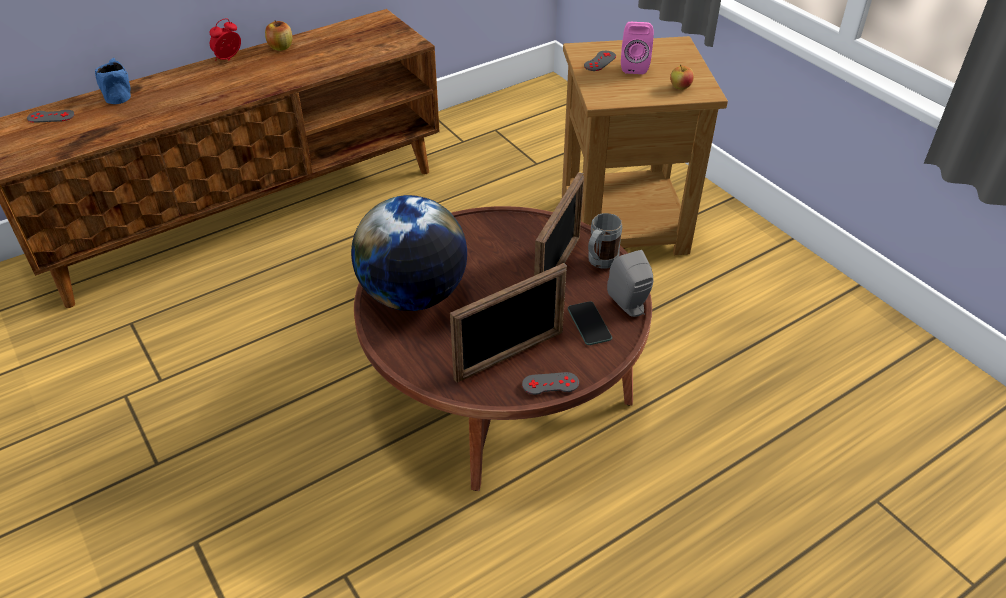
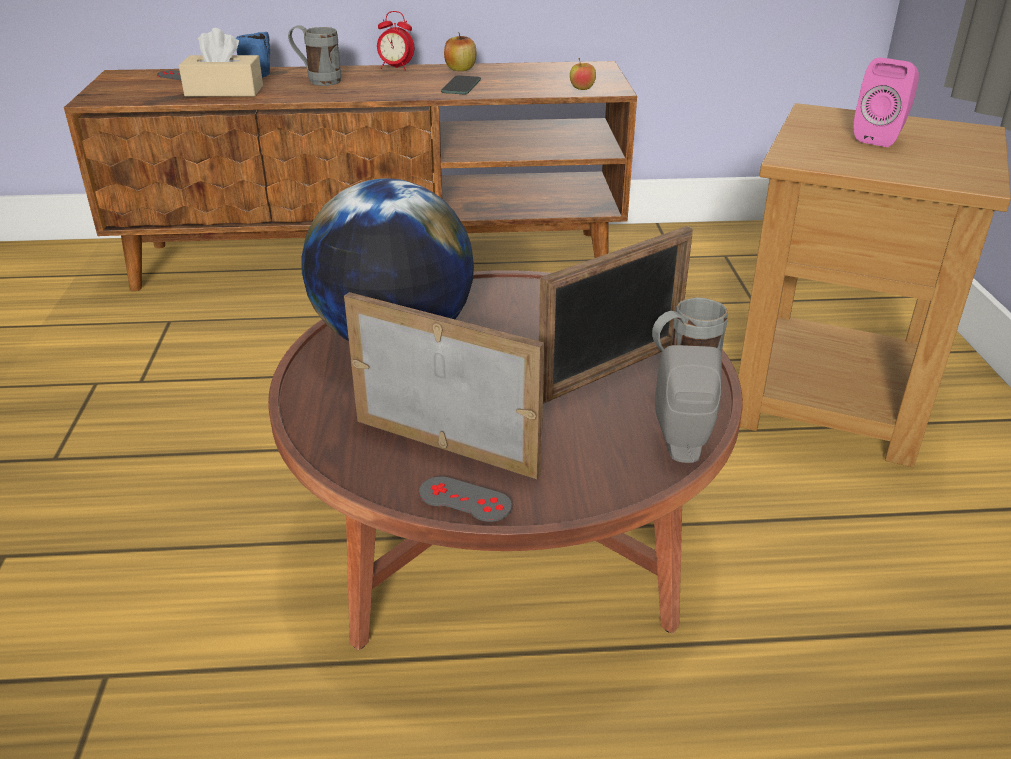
camera: 30 degrees right, 10 degrees down
(114, 124) = (224, 91): none -> beige tissue box
(179, 91) = (317, 80): none -> grey mug
(228, 59) = (396, 68): alarm clock -> alarm clock turned 150 degrees counterclockwise
(510, 355) = (446, 446): picture frame -> picture frame turned 150 degrees counterclockwise
(589, 324) = (599, 448): phone -> phone (461, 86)
(600, 61) = (831, 125): grey game controller -> none
(680, 87) = (937, 170): apple -> apple (582, 89)

